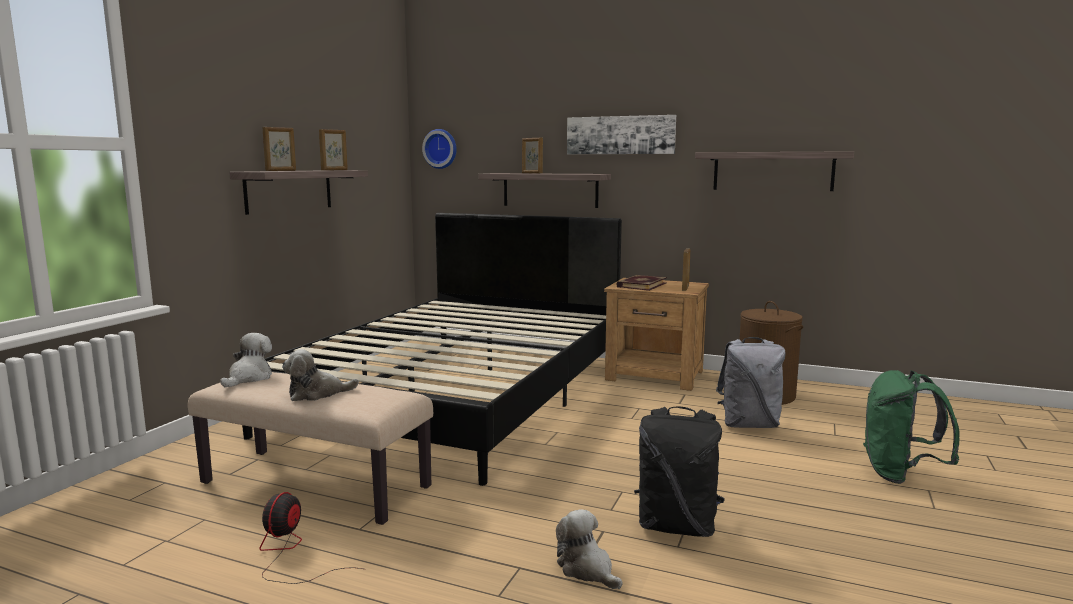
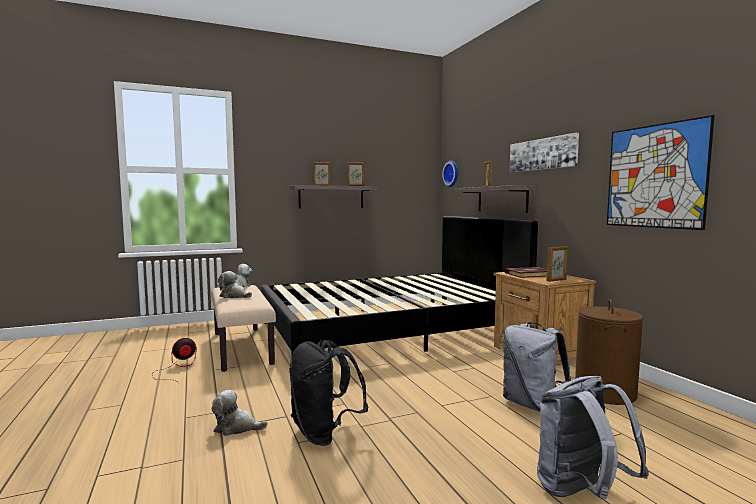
camera: 45 degrees right, 5 degrees down
(587, 569) = (236, 427): plush toy -> plush toy turned 90 degrees counterclockwise
(772, 171) = (654, 176): shelf -> picture
(900, 475) = (580, 493): green backpack -> grey backpack

